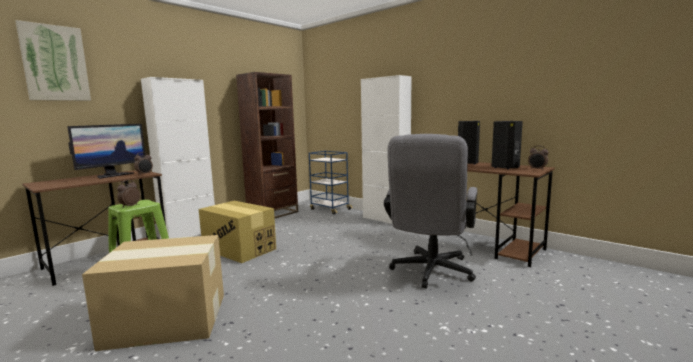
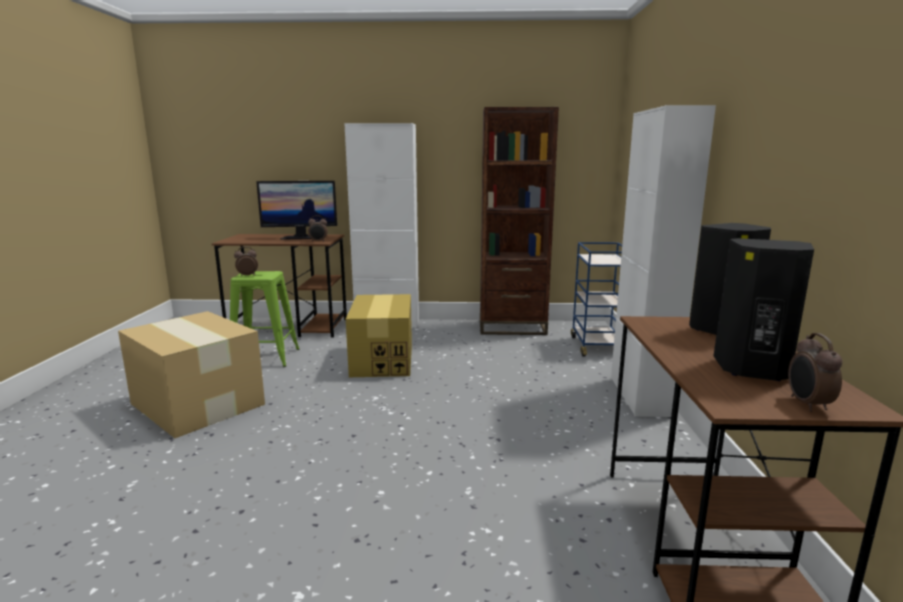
camera: 50 degrees right, 5 degrees up
(55, 63) = (270, 113): picture -> none
(430, 273) = (480, 515): grey office chair -> none

